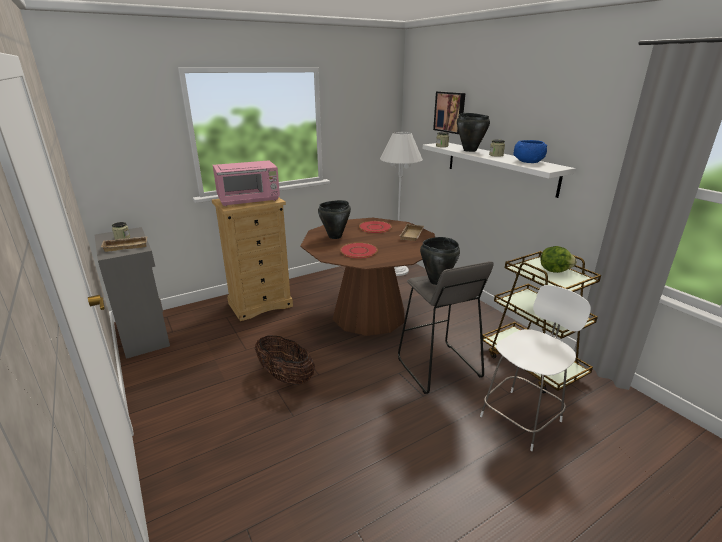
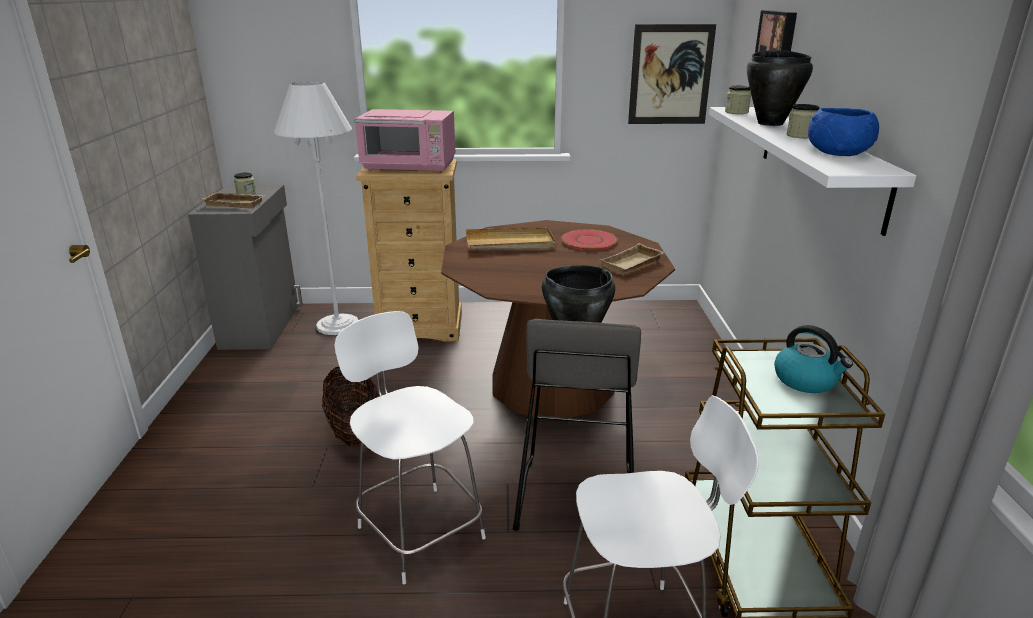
camera: 30 degrees right, 0 degrees up
(335, 236) = (510, 243): black cooking pot -> beige tray
(359, 251) = (512, 270): red plate -> none
(376, 128) = (670, 75): none -> picture
(378, 413) = (418, 529): none -> white chair
(396, 270) = (666, 329): white floor lamp -> white floor lamp (338, 325)
(554, 270) = (806, 380): lettuce -> kettle

